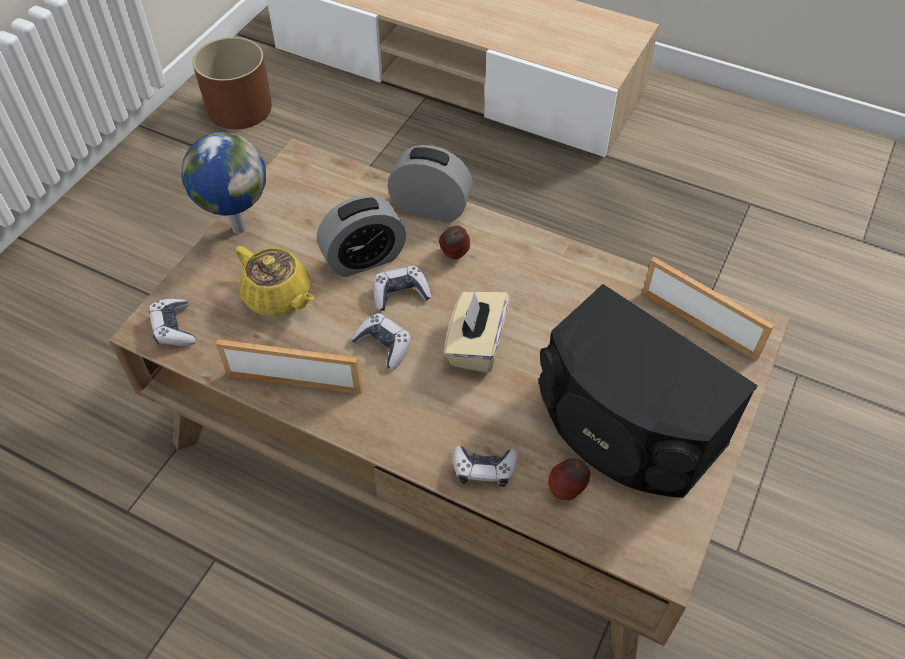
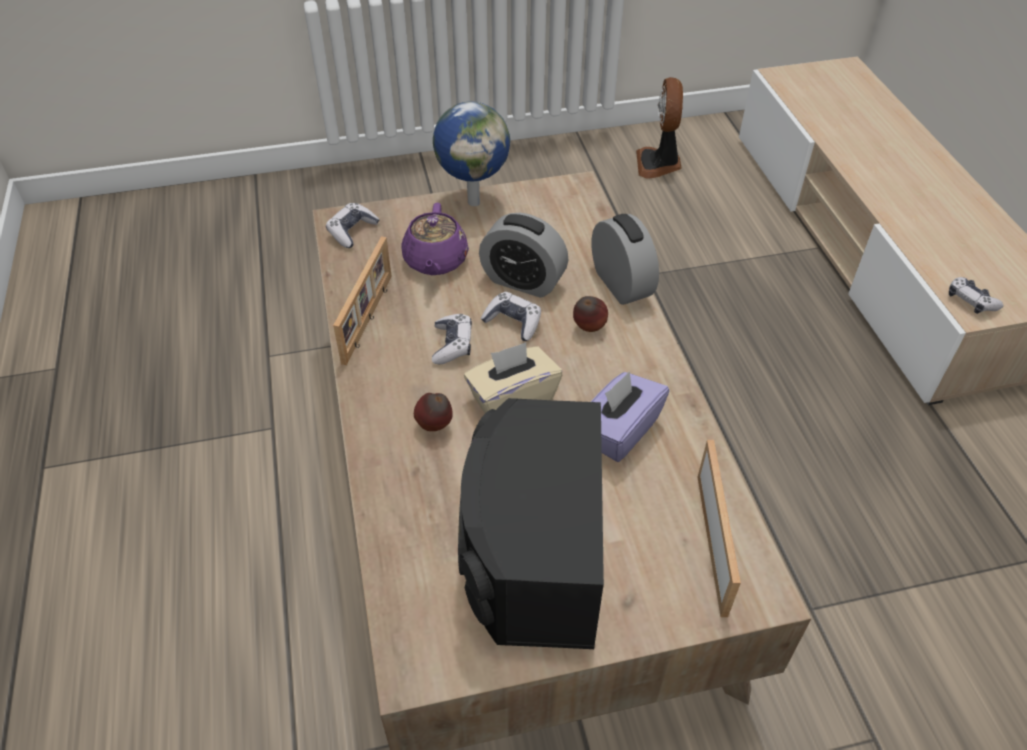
camera: 50 degrees right, 5 degrees down
(240, 108) = (659, 164): brown planter -> fan
(278, 297) = (435, 261): yellow teapot -> purple teapot
(294, 381) = (369, 318): picture frame -> picture frame turned 45 degrees clockwise
(484, 469) = (393, 480): game controller -> game controller (970, 301)
(565, 306) = (618, 431): none -> purple tissue box
(566, 490) = (424, 549): apple -> apple (435, 426)

